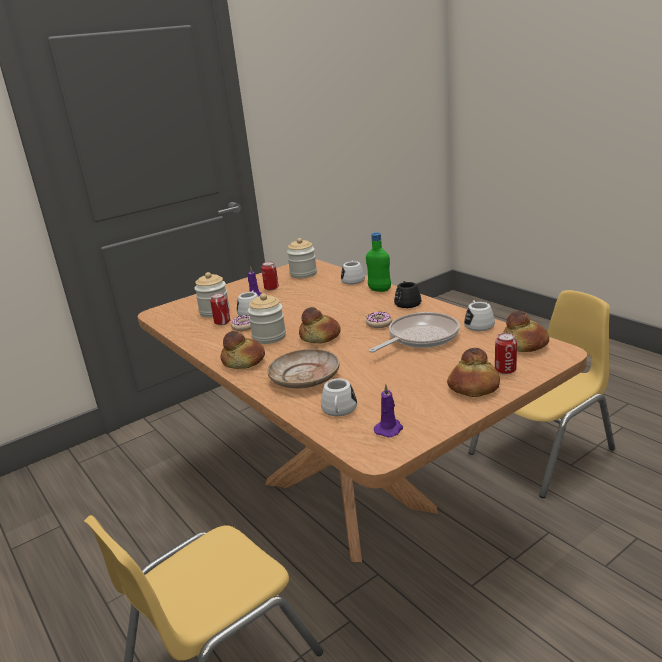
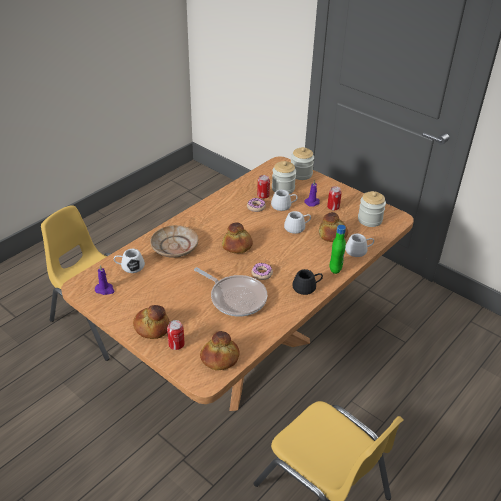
camera: 75 degrees right, 15 degrees up
(243, 362) = (199, 217): bread -> bread (332, 235)
(269, 337) = (238, 222): jar -> jar (301, 174)
(478, 324) = (261, 331): white mug -> white mug (297, 227)

